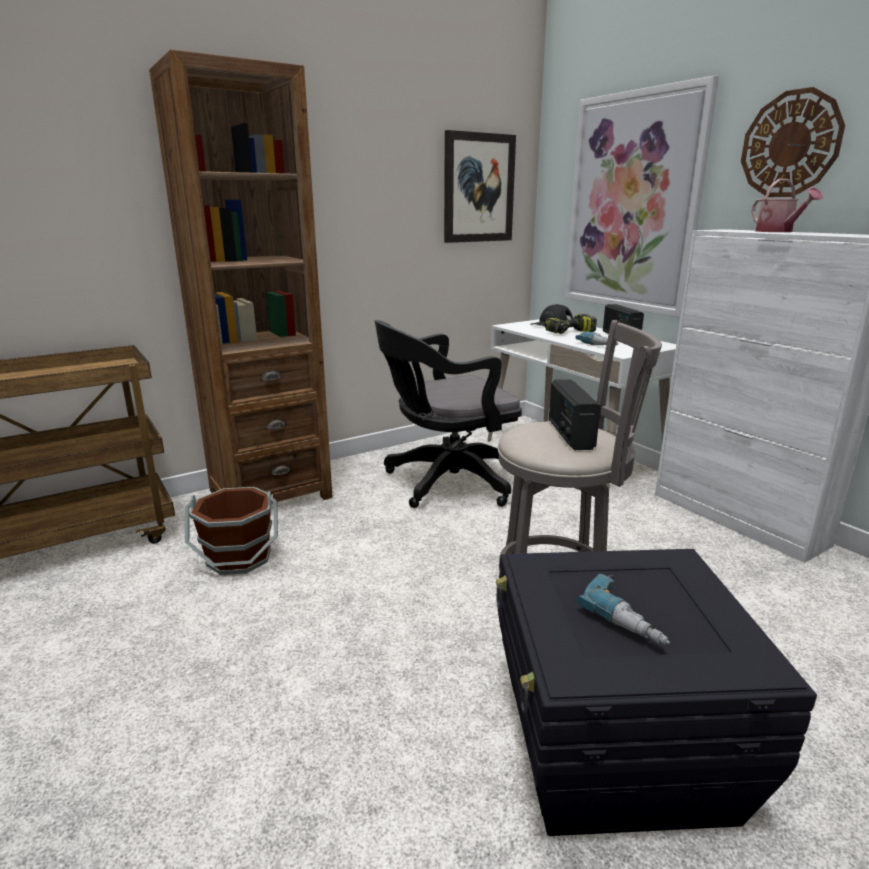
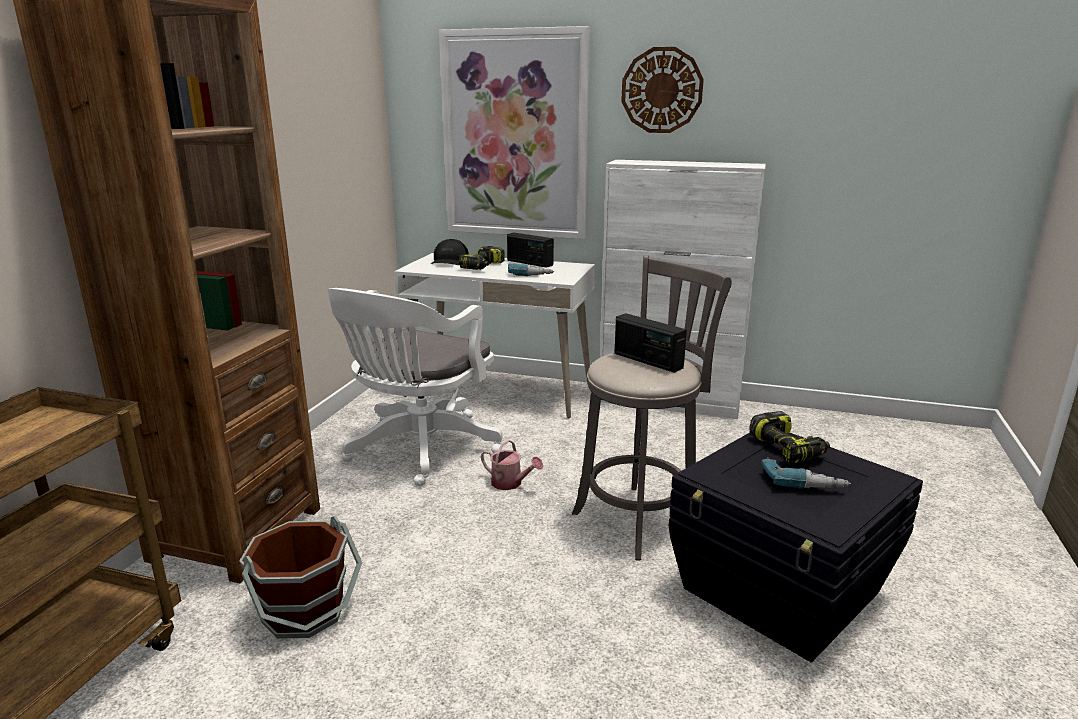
camera: 40 degrees left, 0 degrees up
(446, 482) = (419, 450): black office chair -> white office chair
(478, 188) = (346, 121): picture -> none
(671, 581) = (788, 449): none -> power drill
(778, 231) = (671, 162): watering can -> watering can (510, 483)

